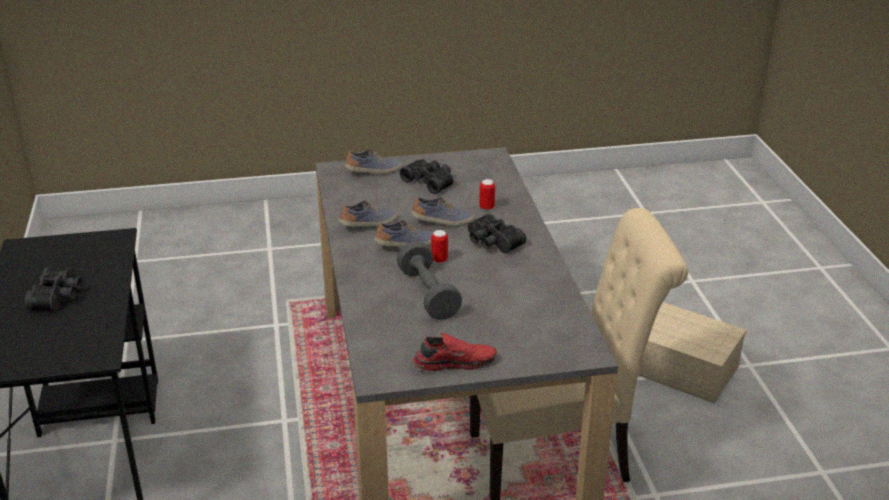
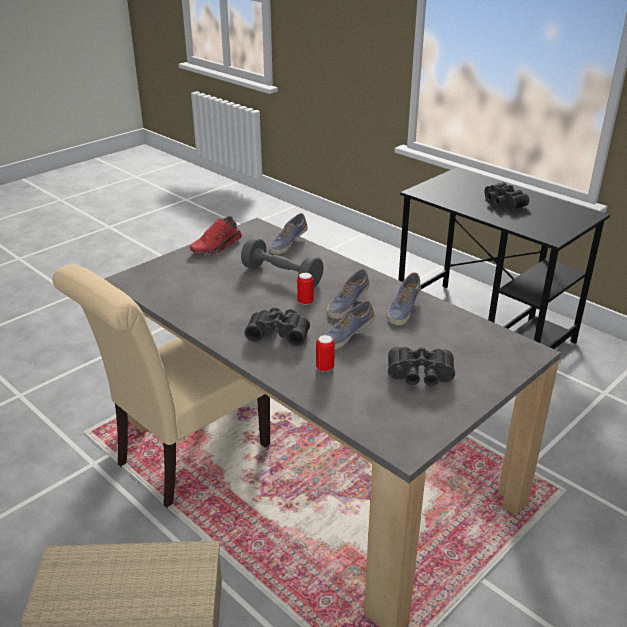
camera: 145 degrees right, 0 degrees up
(374, 172) = (490, 364): shoe -> shoe (287, 243)

